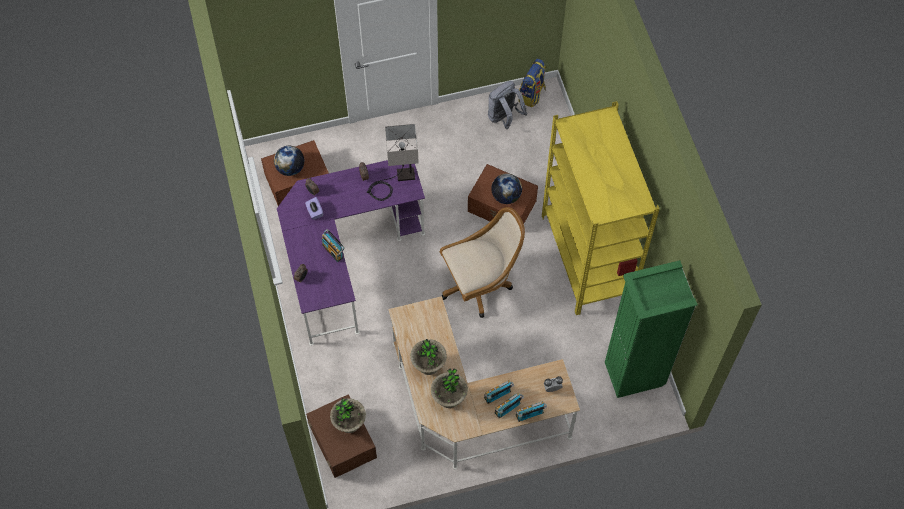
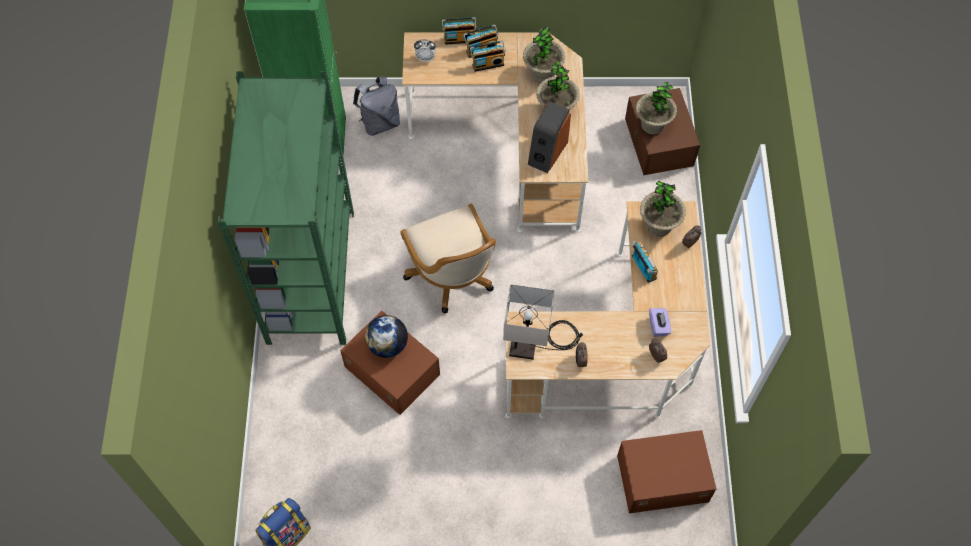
camera: 165 degrees left, 0 degrees up
(290, 168) = (674, 461): globe -> none
(327, 286) = (659, 225): none -> potted plant
(344, 257) = (617, 350): purple desk -> beige desk
(426, 326) = (547, 152): none -> speaker
(480, 282) = (453, 277): office chair -> office chair turned 105 degrees counterclockwise
(504, 118) = (341, 505): grey backpack -> grey backpack (380, 122)
(587, 258) = (311, 276): yellow bookcase -> green bookcase

